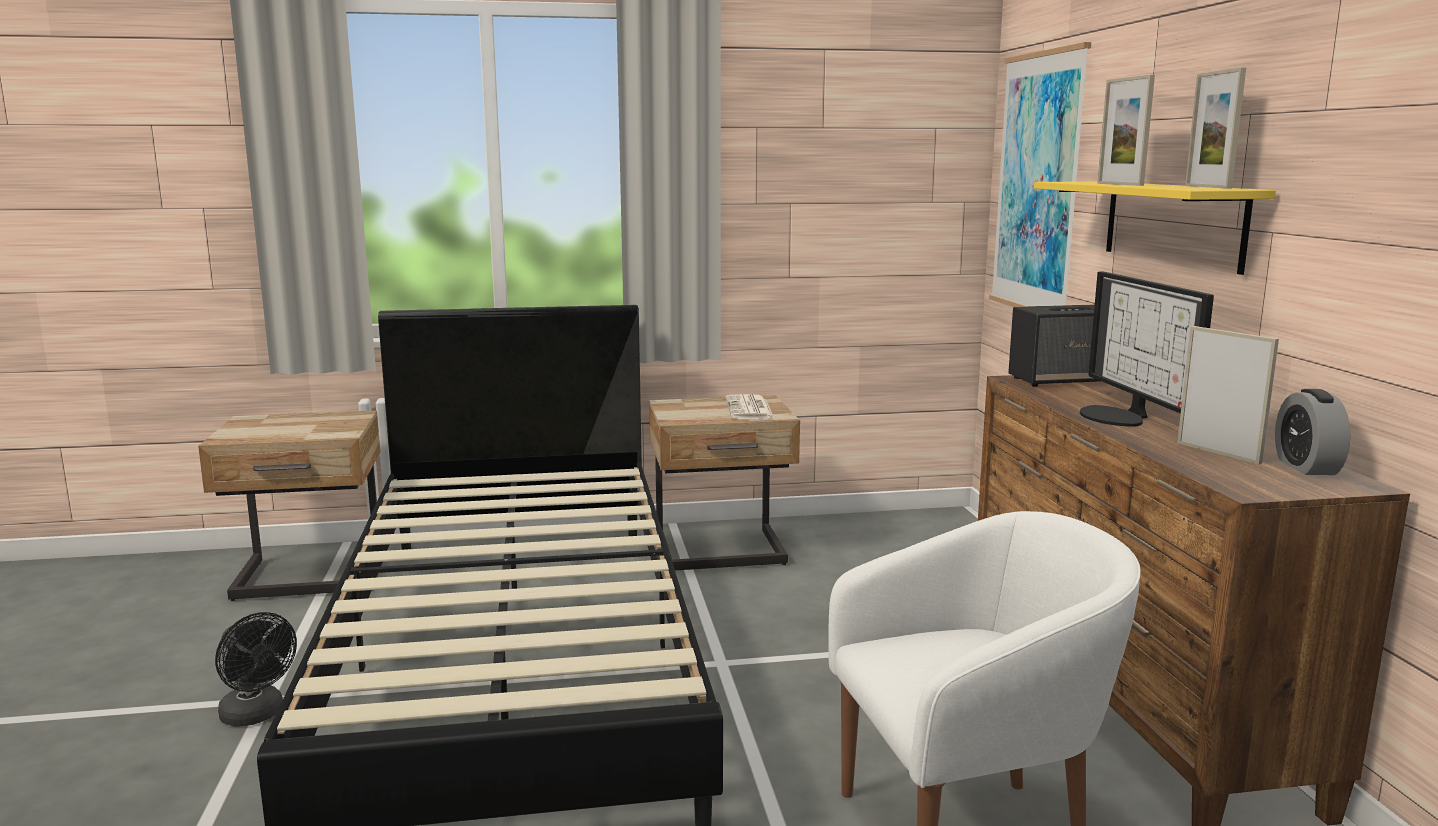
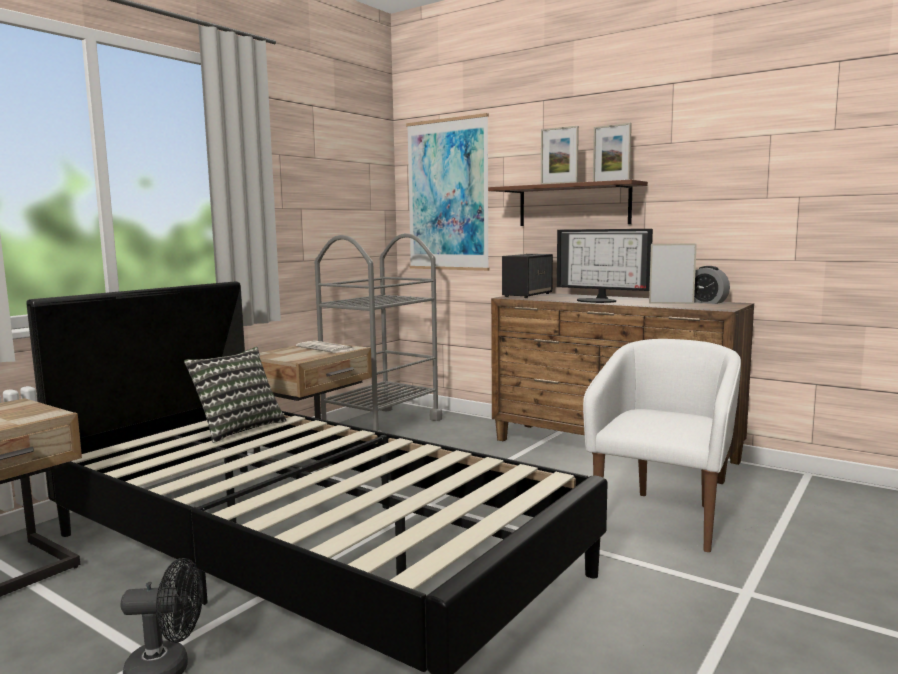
camera: 45 degrees left, 5 degrees down
(564, 491) = (238, 428): none -> pillow
(875, 534) = (381, 425): none -> grey cart
(1172, 223) = (573, 205): yellow shelf -> brown shelf

